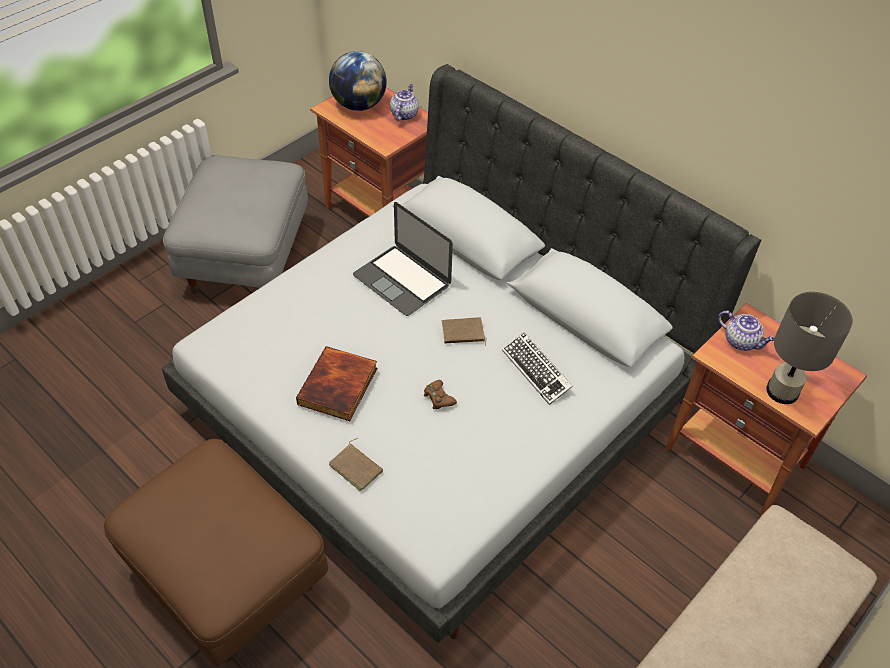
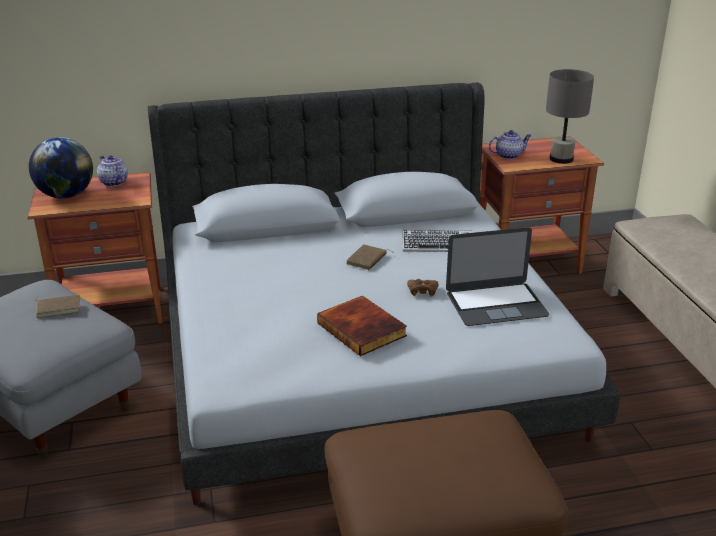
camera: 55 degrees left, 20 degrees down
(357, 467) = (459, 349): brown book -> brown book (59, 307)
(402, 280) = (277, 265): laptop -> laptop (496, 304)

